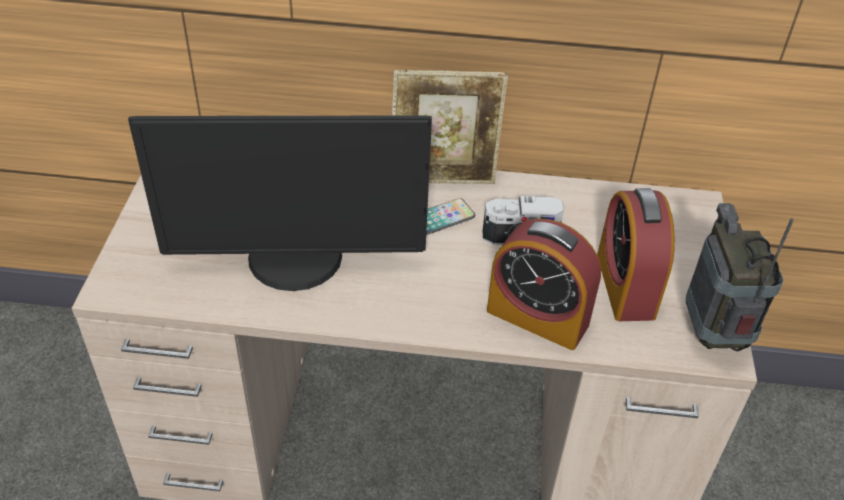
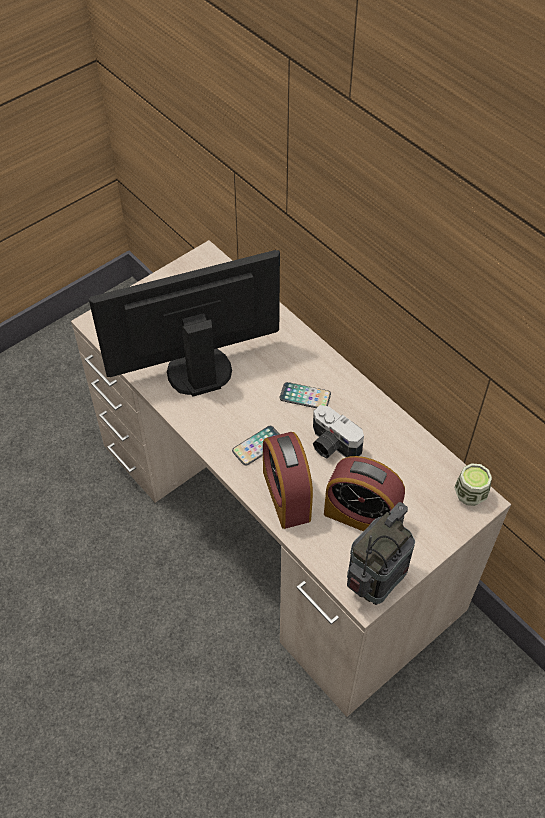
camera: 45 degrees right, 10 degrees up
(295, 261) = (198, 368): monitor -> monitor turned 120 degrees clockwise
(443, 179) = (336, 372): picture frame -> none
(452, 292) = (258, 446): none -> phone
(625, 285) = (361, 516): alarm clock -> alarm clock turned 105 degrees counterclockwise
(683, 205) = (470, 494): none -> cup

